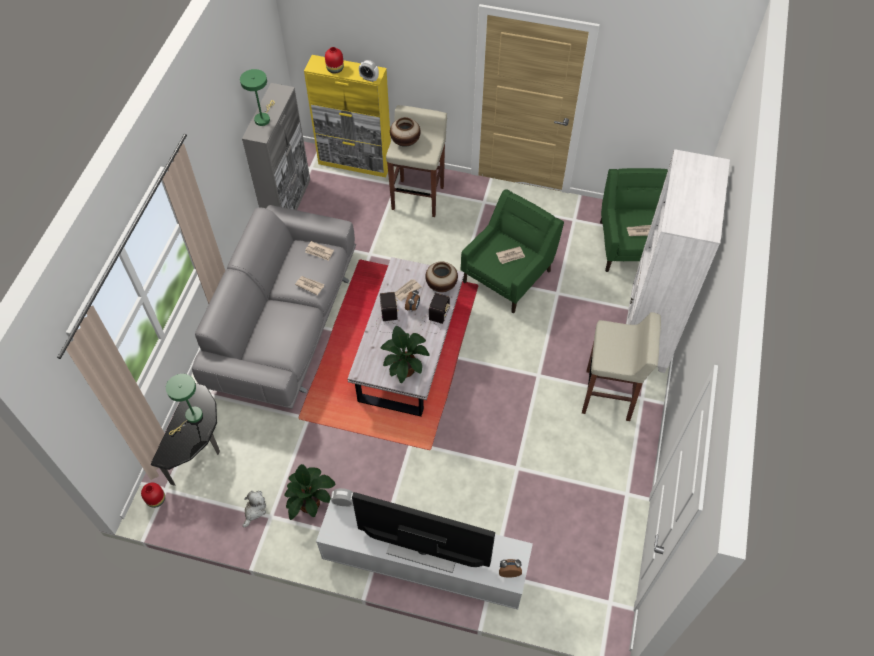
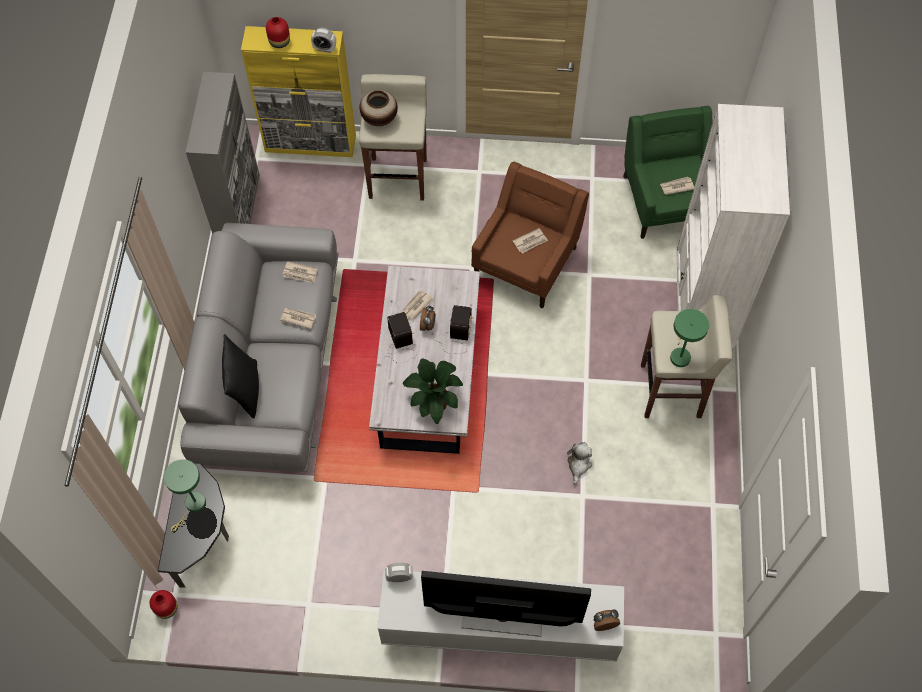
camera: 10 degrees left, 5 degrees up
(254, 510) = (287, 600): plush toy -> plush toy (578, 465)
(255, 334) = (245, 390): none -> black pillow
(263, 118) = (205, 121): green table lamp -> green table lamp (680, 354)
(310, 501) = (350, 578): potted plant -> none
(441, 285) = (456, 292): vase -> none
(508, 275) = (527, 261): green armchair -> brown armchair

